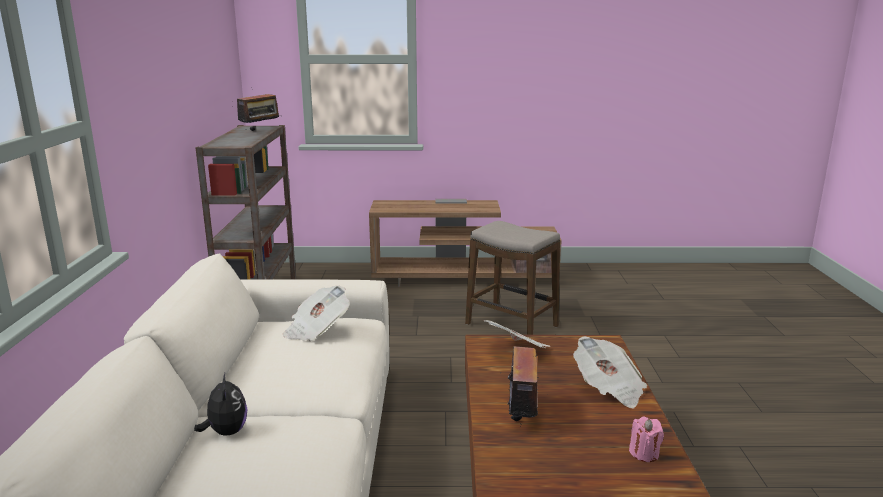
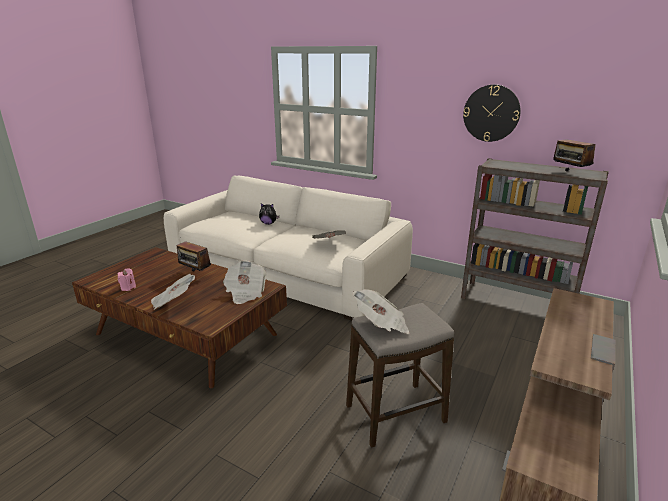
camera: 120 degrees right, 5 degrees up
(179, 86) = (491, 113): none -> wall clock
(527, 236) = (381, 324): none -> newspaper

